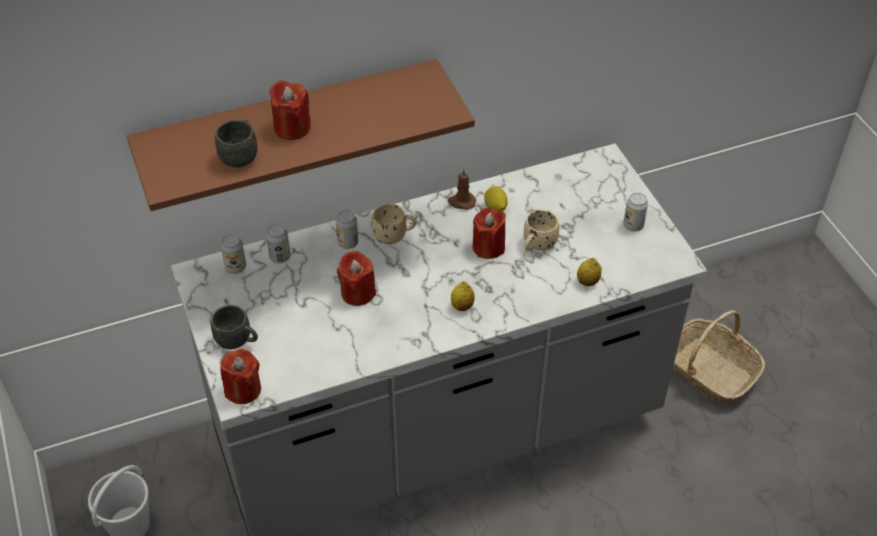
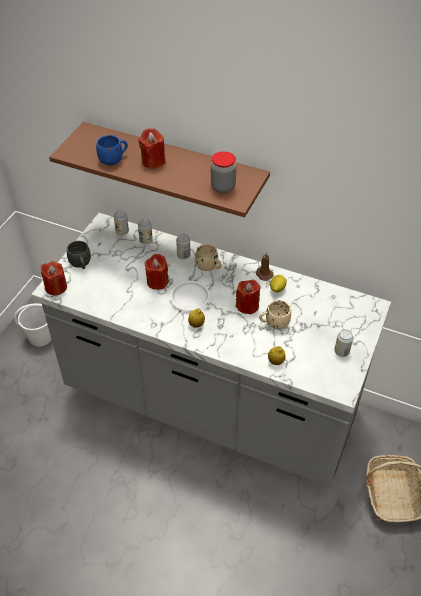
camera: 45 degrees right, 0 degrees up
(240, 155) = (114, 159): grey mug -> blue mug
(413, 107) = (223, 187): none -> jar
(417, 283) = (190, 297): none -> white plate

